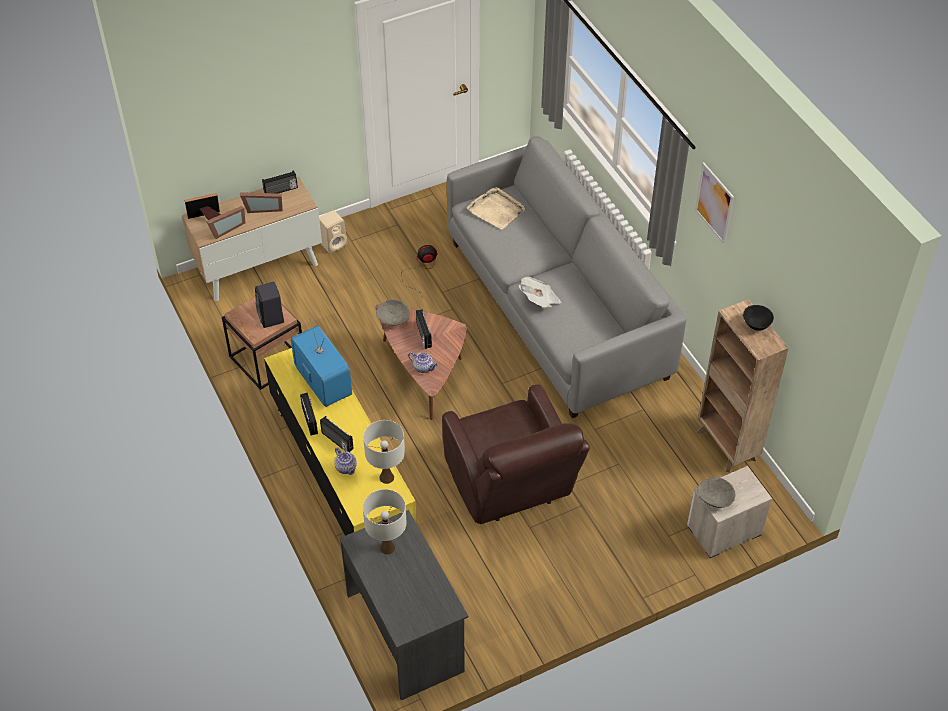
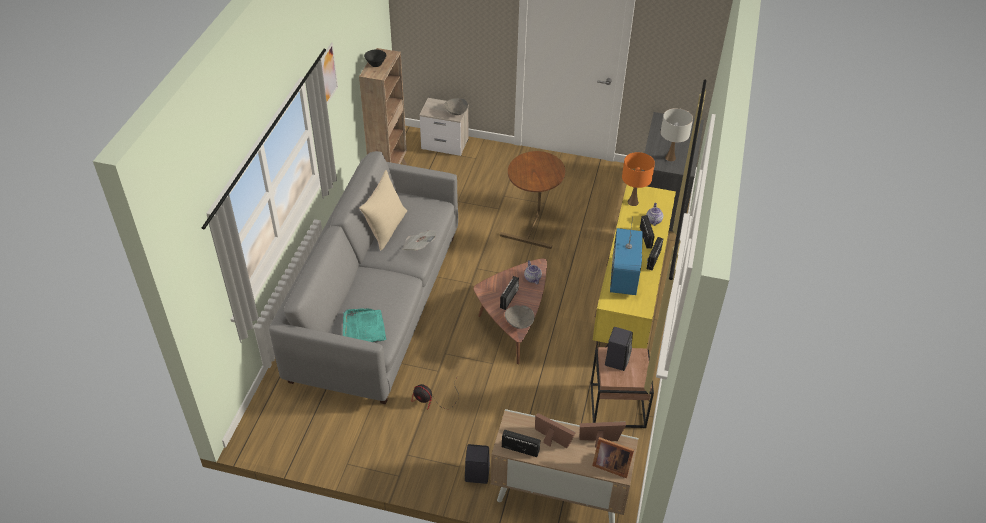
camera: 140 degrees left, 5 degrees down
(334, 243) = (476, 474): beige speaker -> black speaker
(386, 477) = (633, 202): white table lamp -> orange table lamp
(497, 210) = (363, 328): beige tray -> turquoise tray
(511, 488) = (533, 226): brown armchair -> brown side table
(590, 298) = (386, 228): none -> beige pillow

